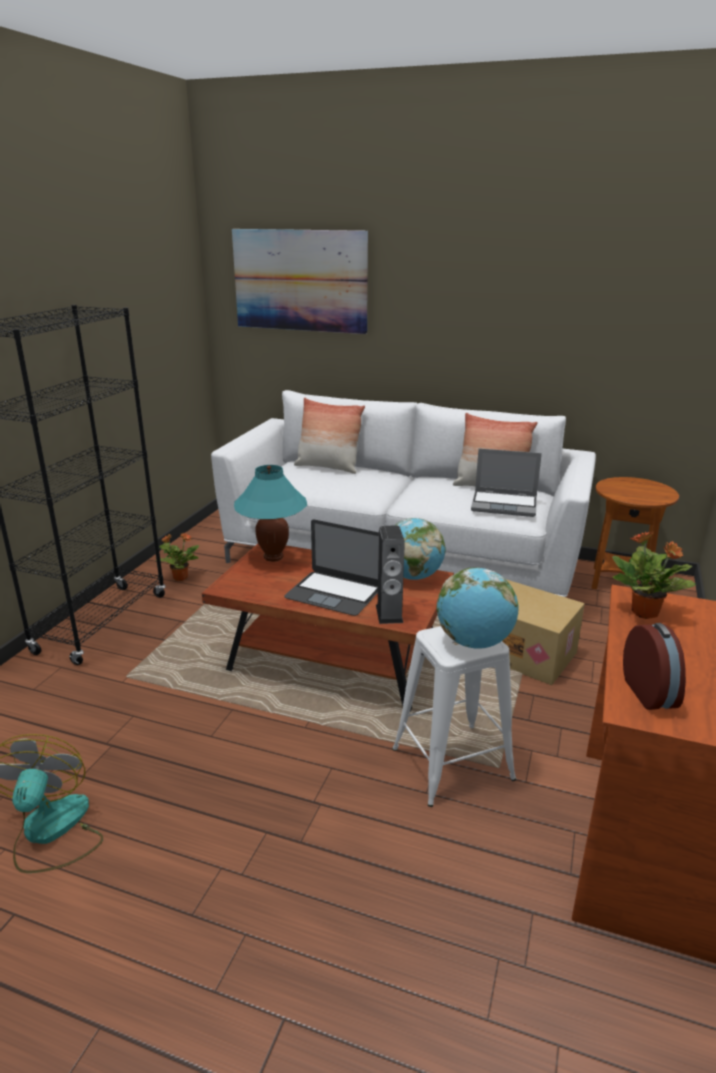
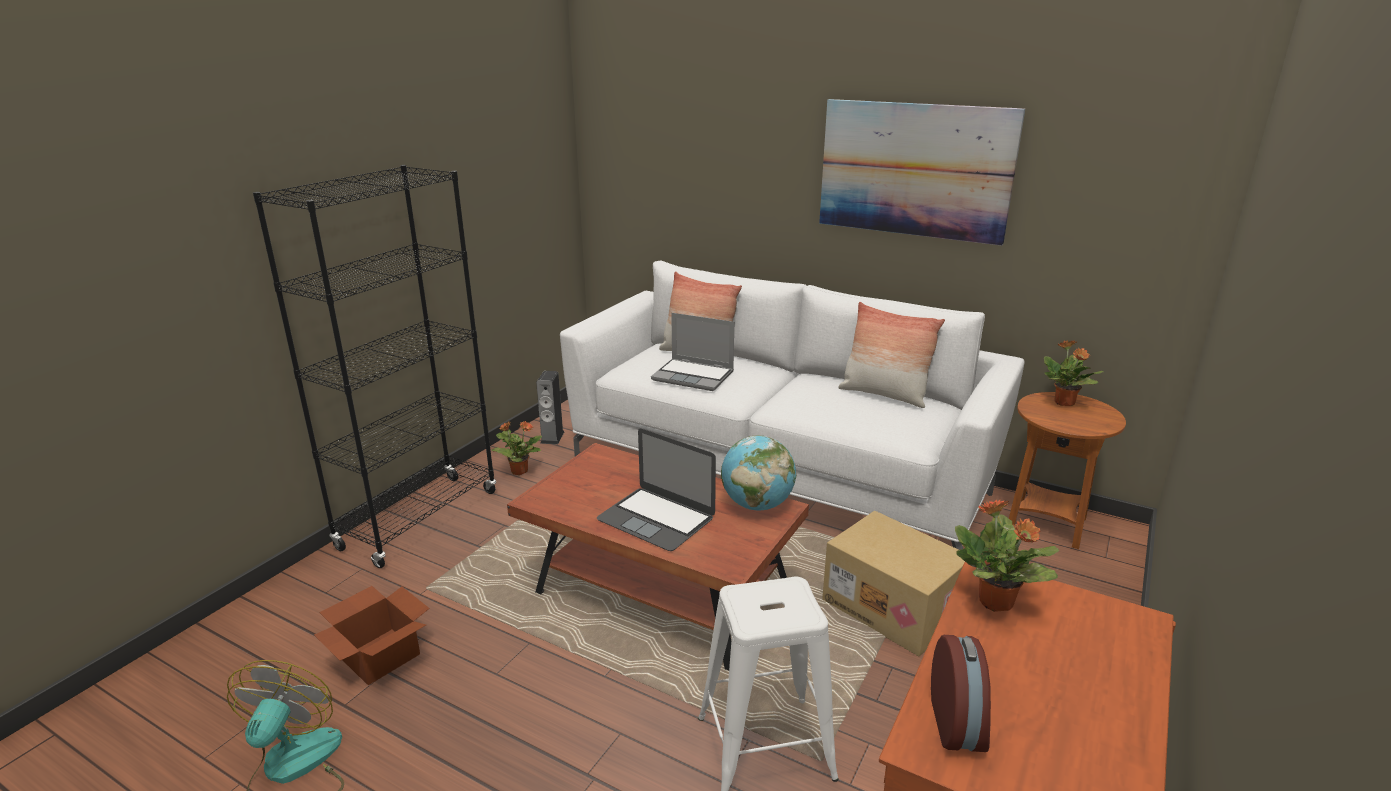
camera: 10 degrees right, 0 degrees up
(101, 732) = (380, 654): none -> cardboard box
(273, 557) = (602, 465): turquoise table lamp -> none
(300, 280) = (680, 134): picture -> picture (915, 170)
(389, 614) = (712, 552): speaker -> speaker (552, 437)
(474, 642) = (786, 610): globe -> none
(505, 505) = (894, 420): laptop -> laptop (694, 376)
(630, 484) = (1064, 403): none -> potted plant

